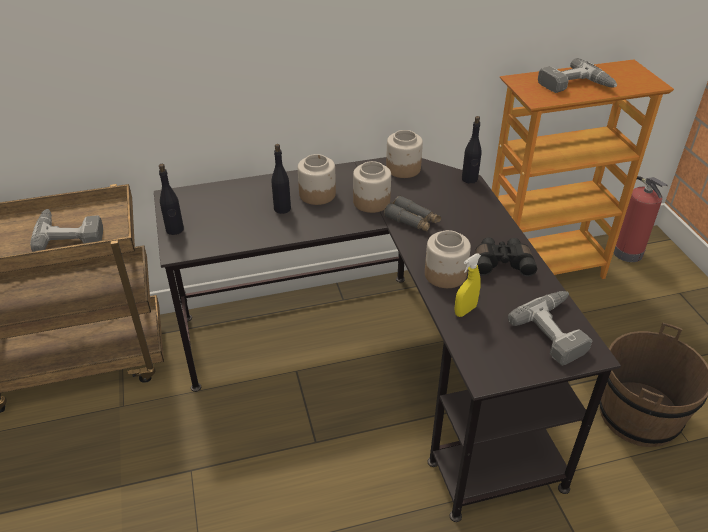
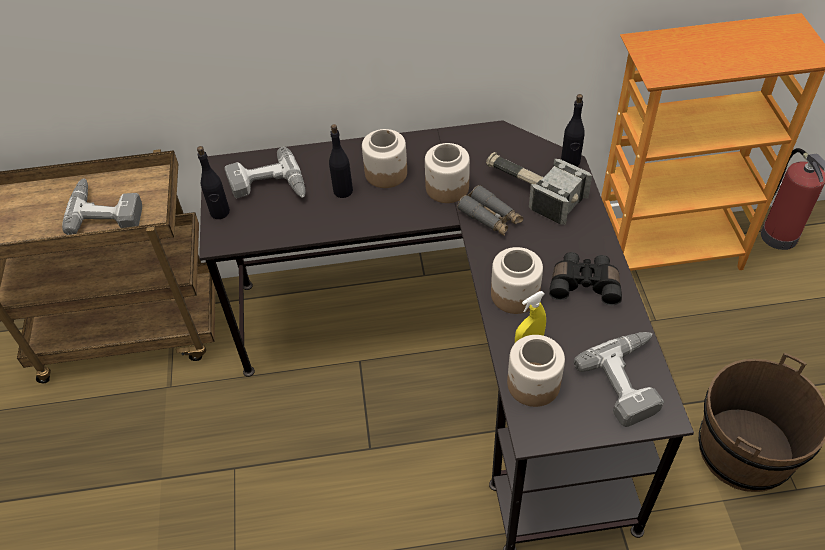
camera: 10 degrees right, 10 degrees up
(403, 169) = (493, 142): jar -> jar (533, 385)
(442, 200) = (531, 190): none -> hammer
(575, 86) = (713, 55): power drill -> power drill (268, 188)

